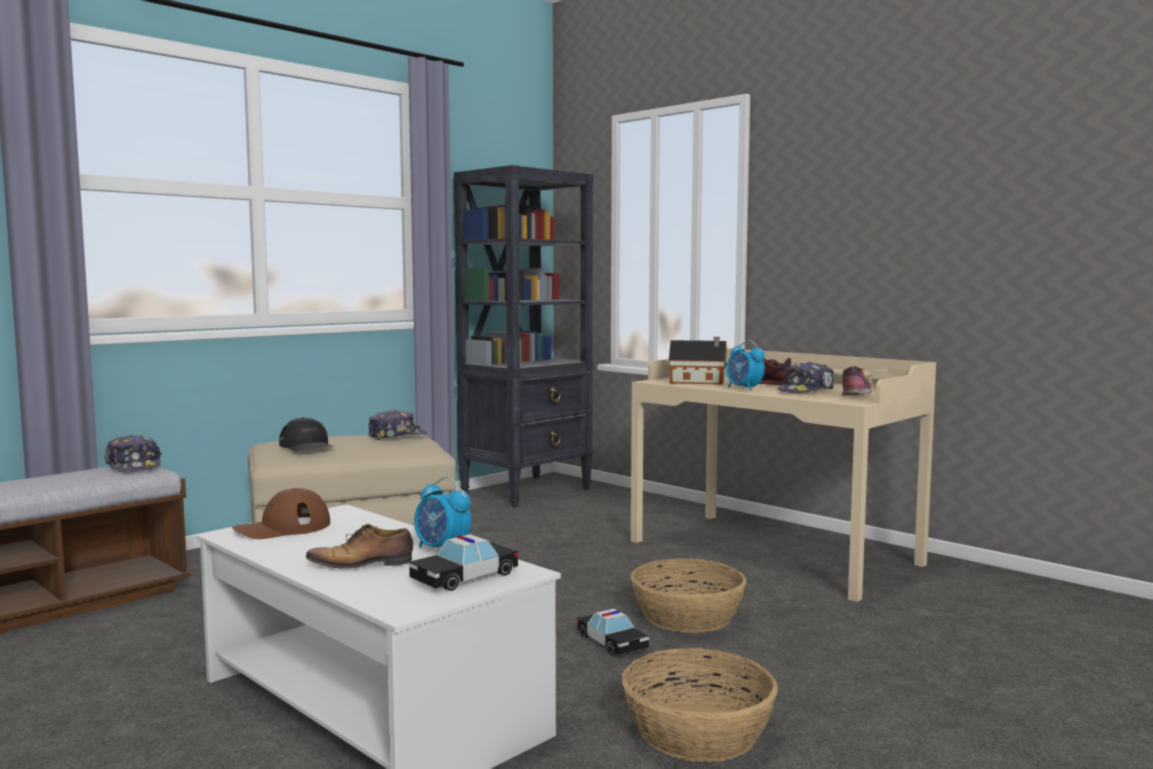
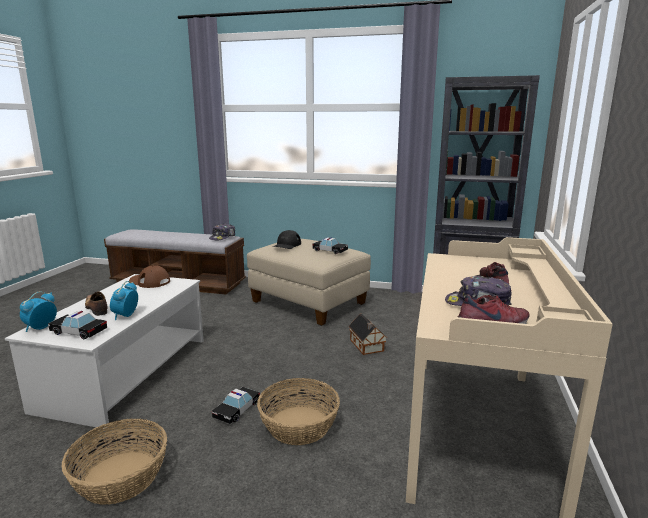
camera: 60 degrees right, 10 degrees up
(397, 436) = (330, 250): cap -> toy car
(699, 382) = (463, 267): toy house -> toy house (367, 346)
(744, 388) = (451, 283): alarm clock -> alarm clock (40, 328)

